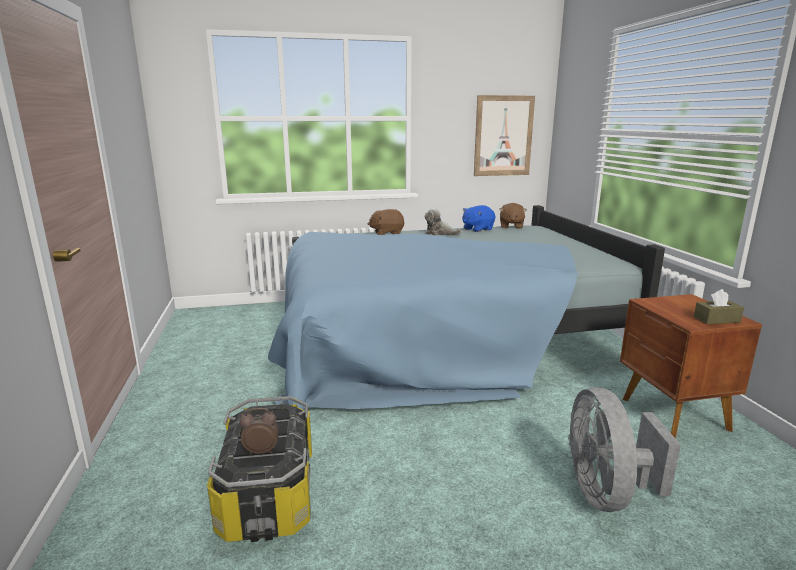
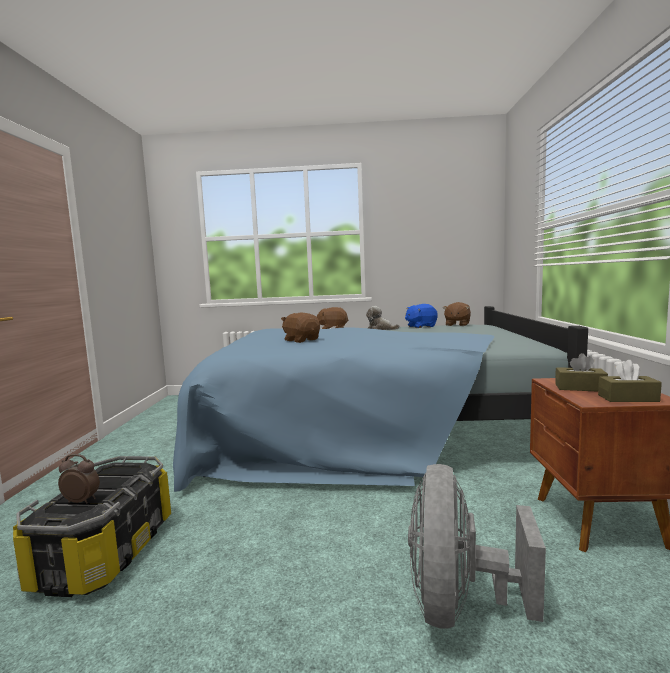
camera: 15 degrees right, 10 degrees down
(381, 254) = (301, 340): none -> brown plush toy
(503, 136) = (453, 243): picture -> none
(674, 309) = (580, 388): none -> brown tissue box

